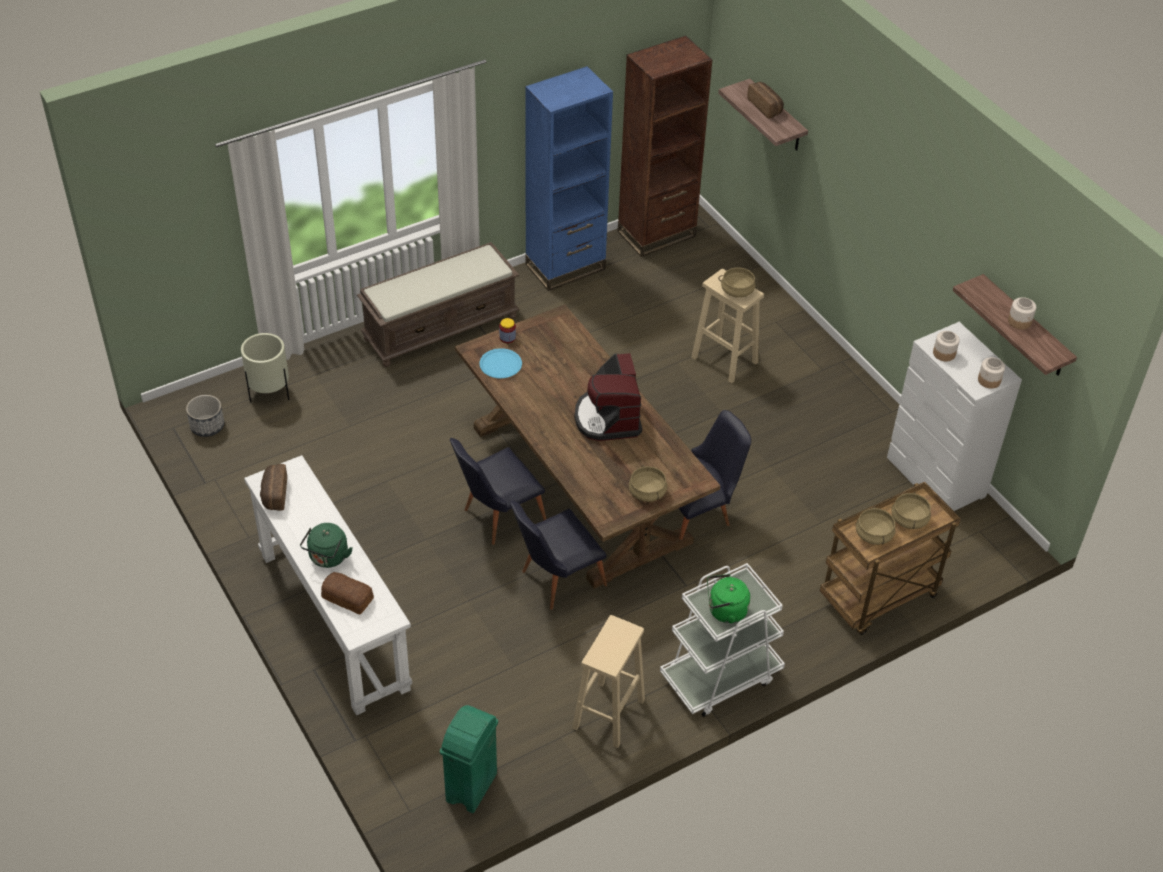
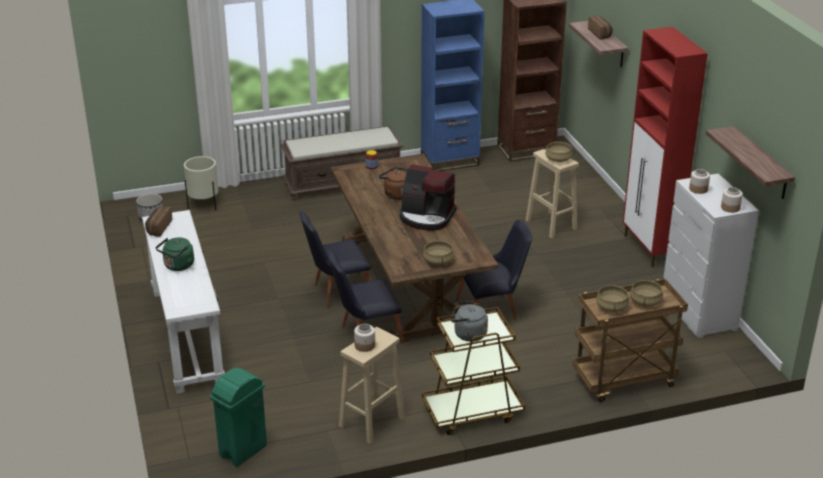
camera: 15 degrees right, 15 degrees down
(347, 597) = (181, 289): bread -> none
(500, 364) = (359, 179): blue plate -> none
(556, 384) = (396, 194): none -> brown kettle
(608, 418) = (427, 217): coffee machine -> coffee machine turned 75 degrees counterclockwise
(720, 677) = (472, 412): white cart -> brown cart
(725, 611) = (468, 334): green kettle -> grey kettle
(853, 383) = (649, 249): none -> red cabinet
(1020, 321) = (753, 153): jar -> jar (365, 346)

